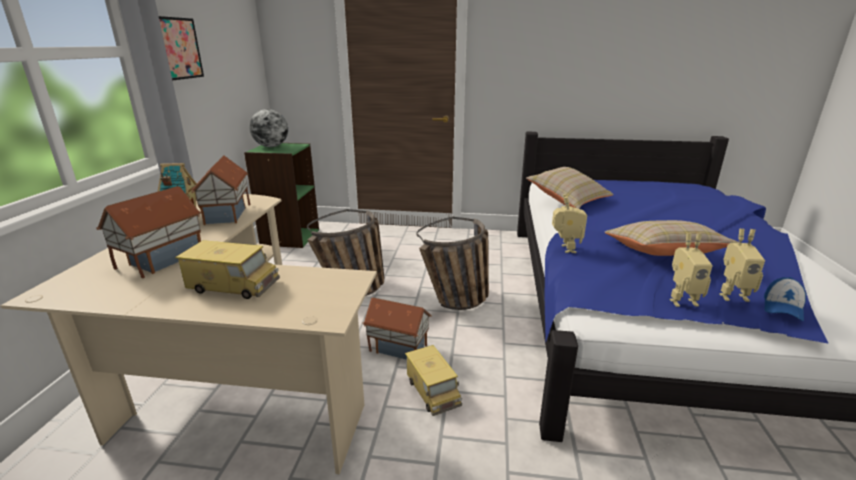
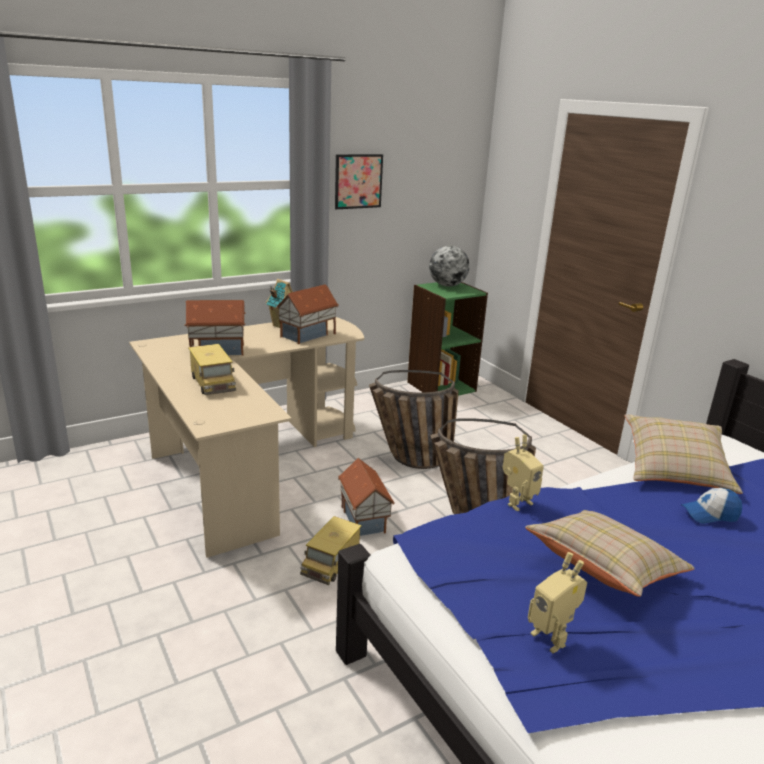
camera: 50 degrees right, 0 degrees up
(681, 300) = (492, 601): toy robot -> none
(782, 308) = (574, 685): cap -> cap (709, 514)

